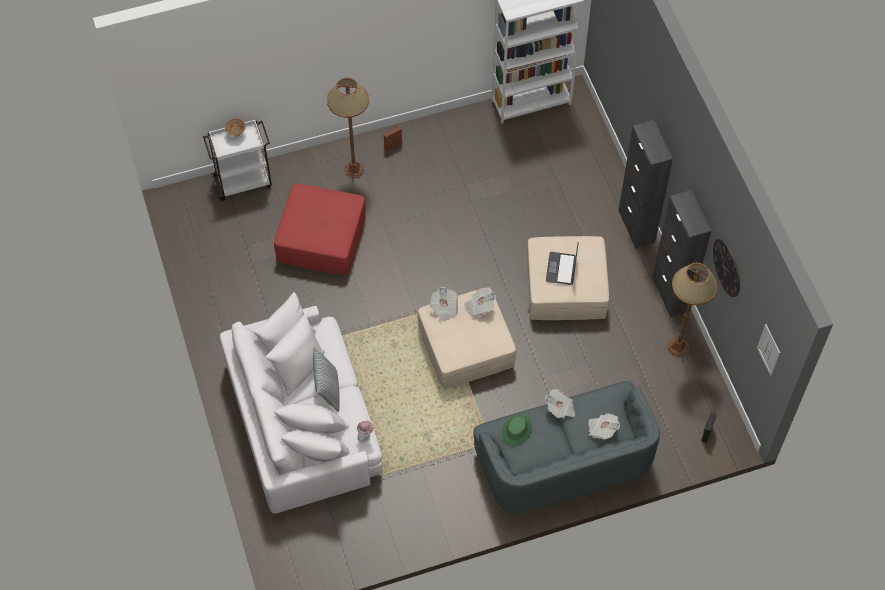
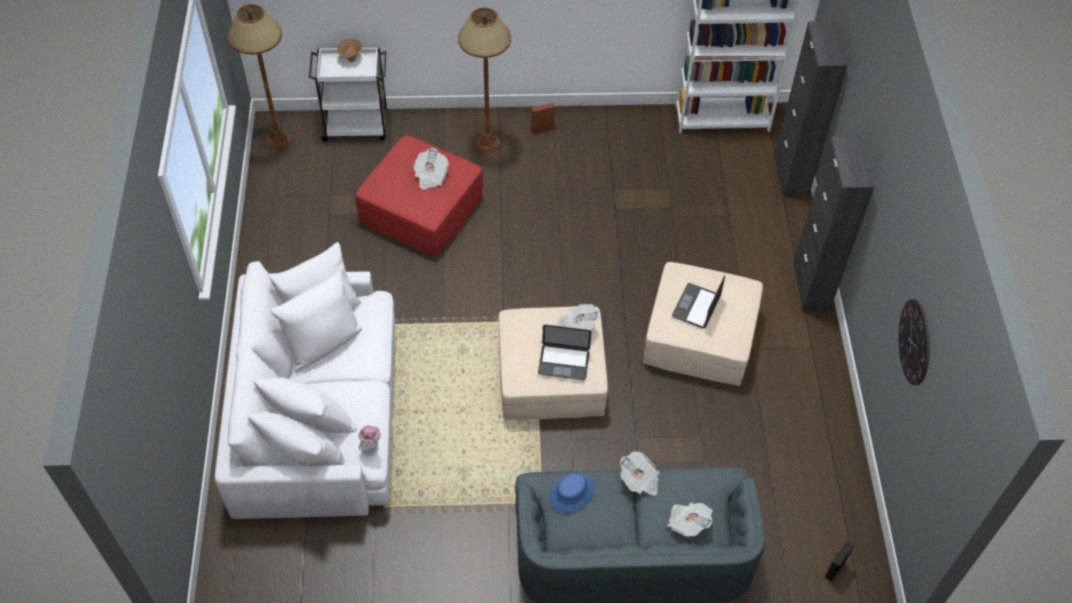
camera: 15 degrees right, 5 degrees down
(327, 390) = (347, 378): pillow -> none
(444, 309) = (531, 318): newspaper -> newspaper (430, 176)
(478, 336) = (563, 362): none -> laptop
(517, 430) = (572, 493): green hat -> blue hat
(671, 294) = (833, 378): black cabinet -> black cabinet (791, 174)
(678, 347) = (825, 446): brown floor lamp -> brown floor lamp (279, 140)
(768, 350) = (949, 467): picture -> none

